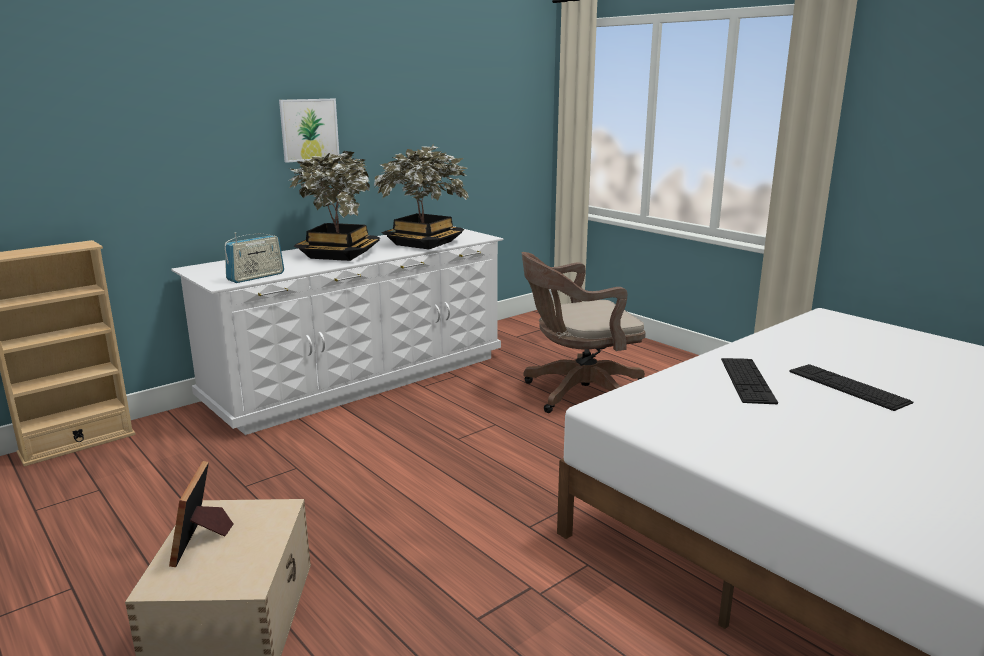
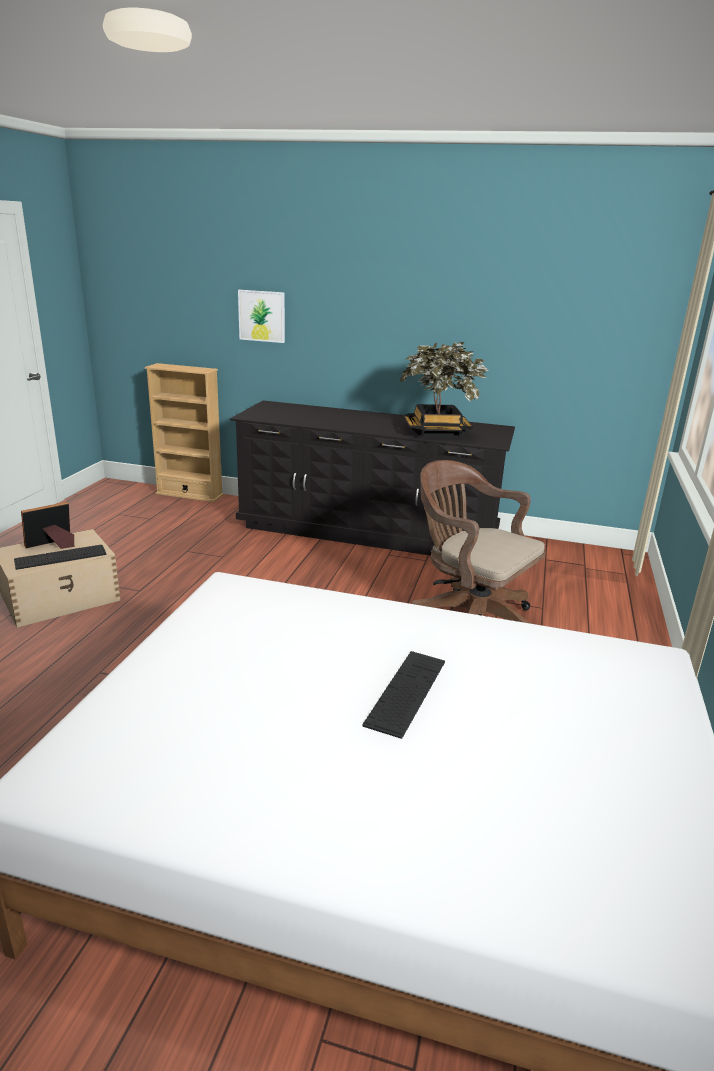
camera: 55 degrees right, 5 degrees up
(256, 277) = (272, 418): radio -> none
(309, 130) = (381, 313): picture -> picture (262, 316)
(339, 254) = (359, 421): potted plant -> none
(360, 379) = (368, 530): white dresser -> black dresser
(747, 380) = (358, 633): keyboard -> keyboard (60, 557)

